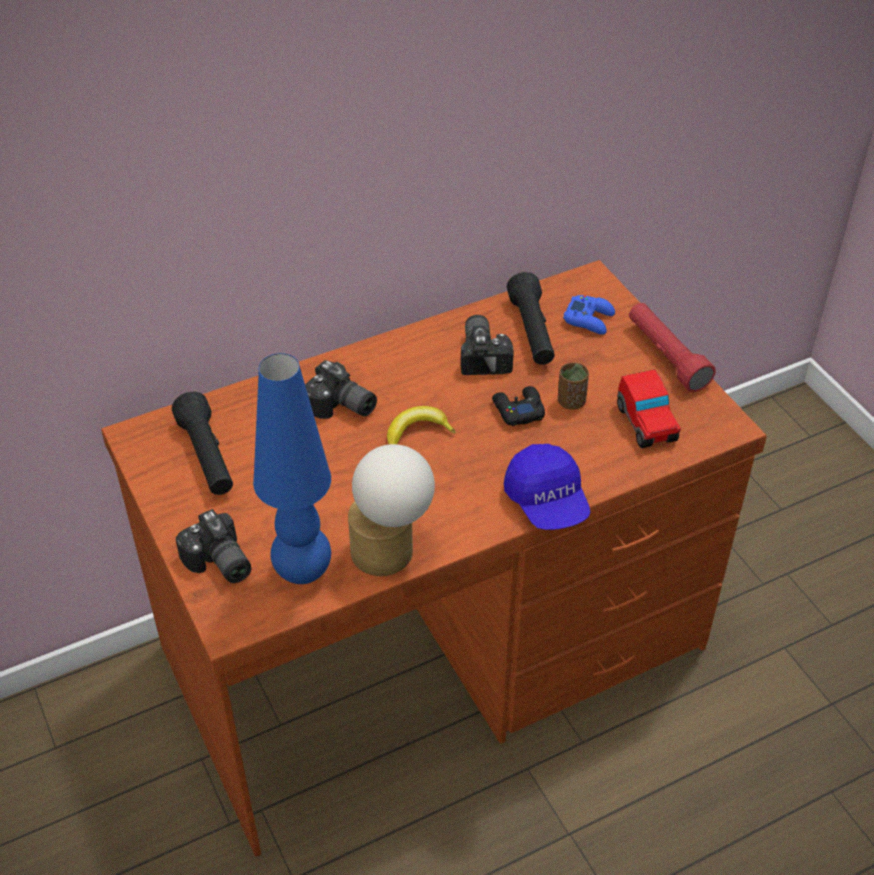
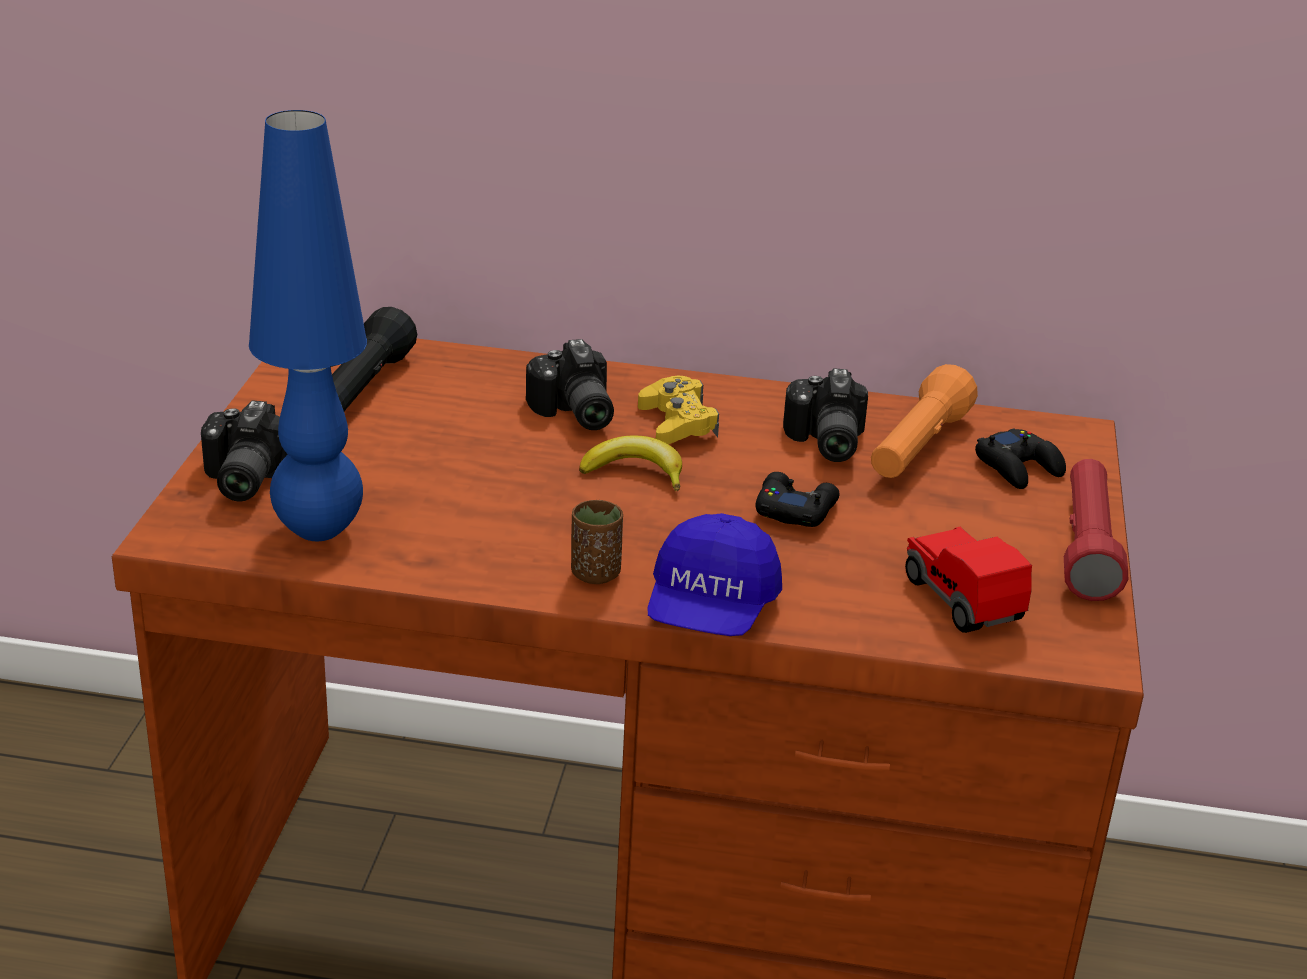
camera: 35 degrees right, 15 degrees down
(391, 552) = (444, 562): table lamp -> none
(401, 383) = (677, 423): none -> yellow game controller
(485, 354) = (823, 442): camera -> camera turned 150 degrees clockwise
(532, 332) = (917, 448): black flashlight -> orange flashlight
(571, 402) = (881, 532): brown cup -> brown cup (595, 573)
(589, 319) = (1019, 467): blue game controller -> black game controller
(646, 424) = (962, 599): toy car -> toy car turned 135 degrees clockwise

